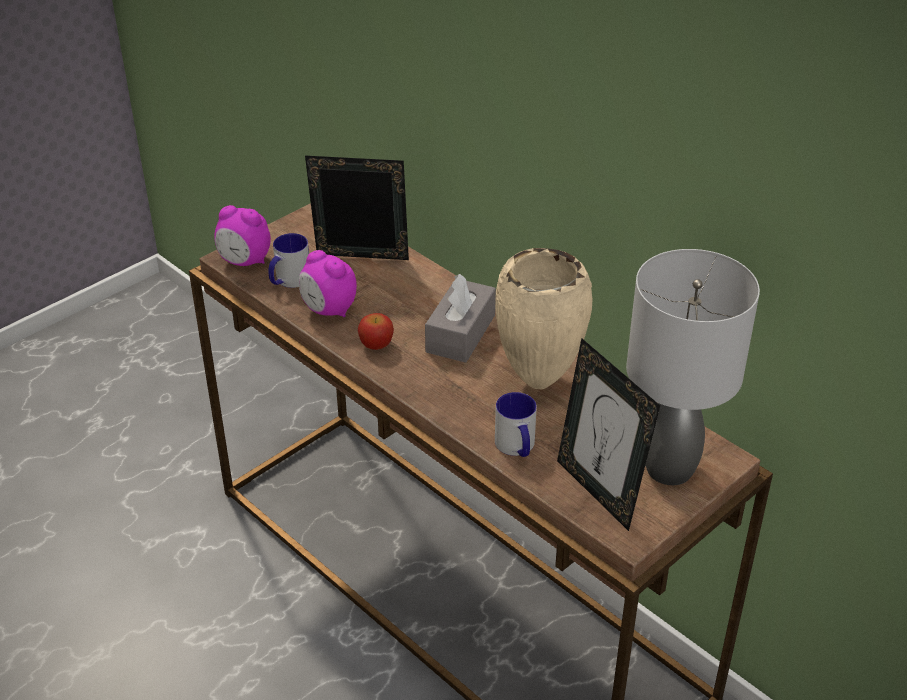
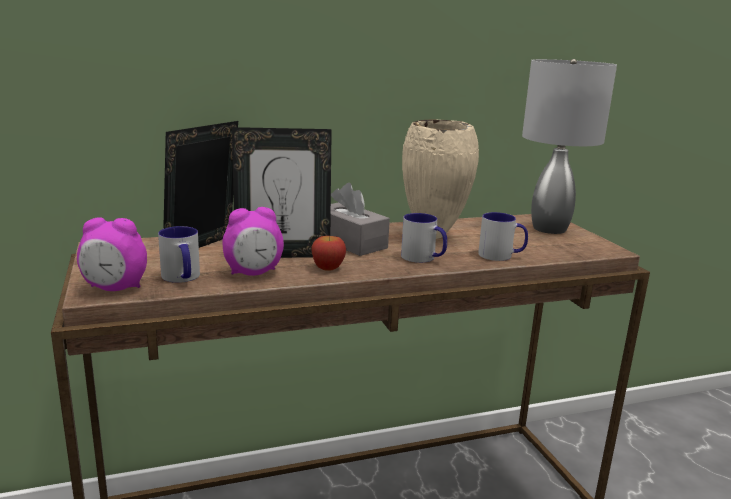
camera: 65 degrees left, 20 degrees down
(244, 262) = (115, 288): alarm clock -> alarm clock turned 45 degrees clockwise
(456, 394) = (423, 258): none -> mug
(599, 491) = (562, 247): picture frame -> picture frame (282, 254)

